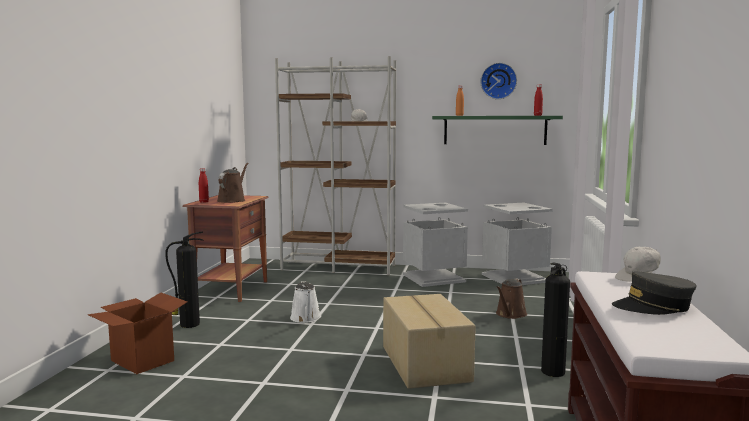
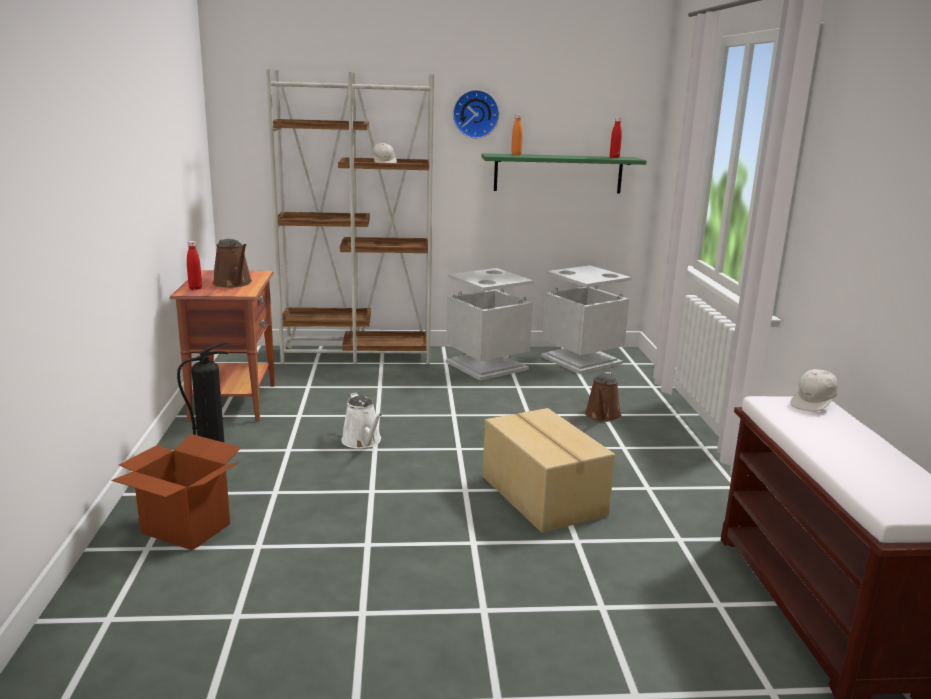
camera: 15 degrees left, 10 degrees up
(232, 200) = (234, 283): brown watering can -> brown watering can turned 150 degrees clockwise
(498, 81) = (565, 109): wall clock -> wall clock (475, 114)
(553, 371) = (684, 492): fire extinguisher -> none
(653, 307) = (857, 449): grey cap -> none

